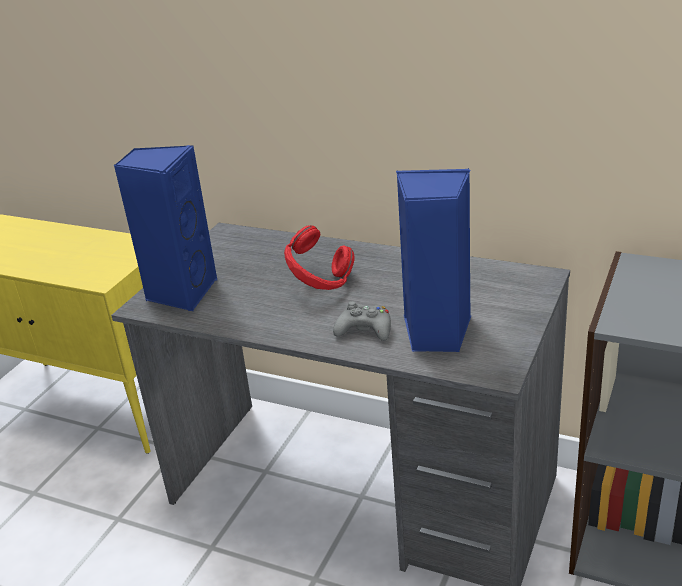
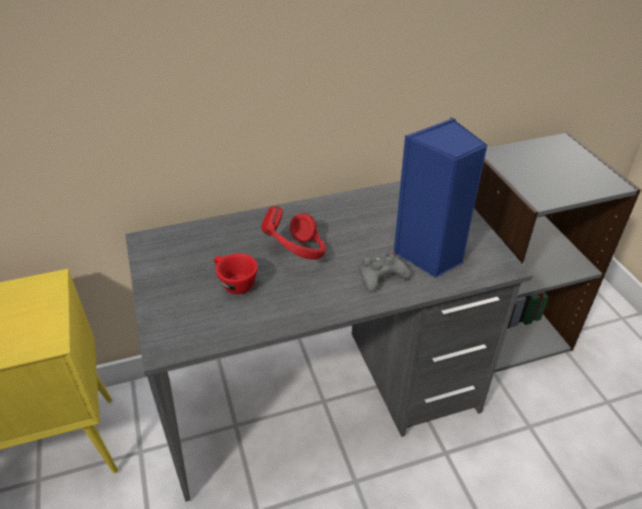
camera: 45 degrees left, 10 degrees up
(181, 292) = (185, 316): blue speaker -> none
(243, 285) = (234, 283): none -> red cup

